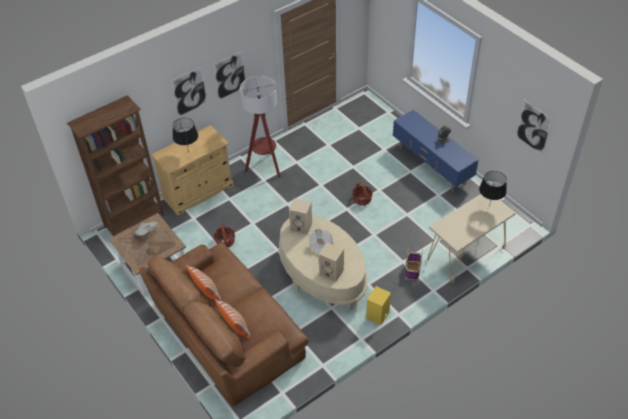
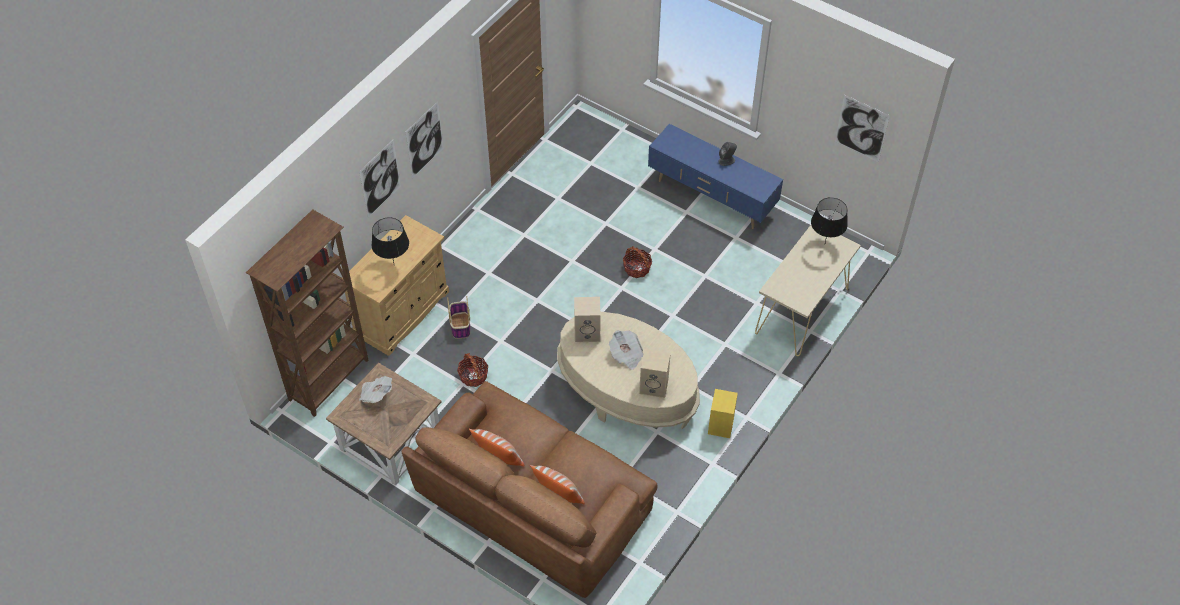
camera: 20 degrees left, 5 degrees up
(265, 167) = (483, 252): floor lamp -> none
(412, 270) = (742, 352): basket -> basket (460, 325)

